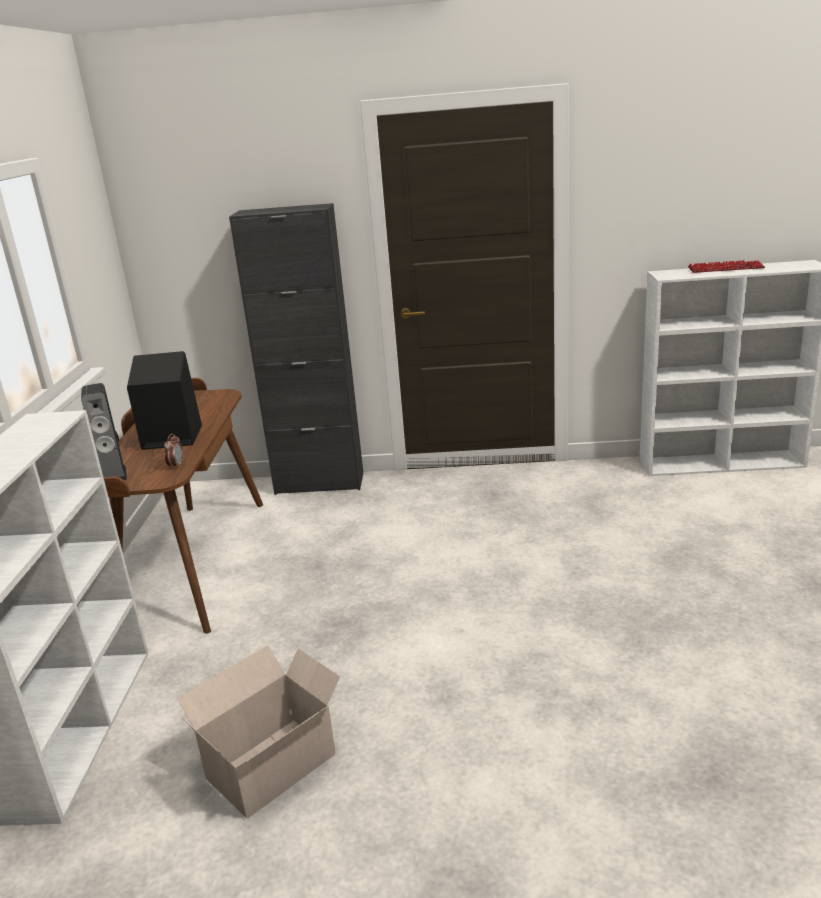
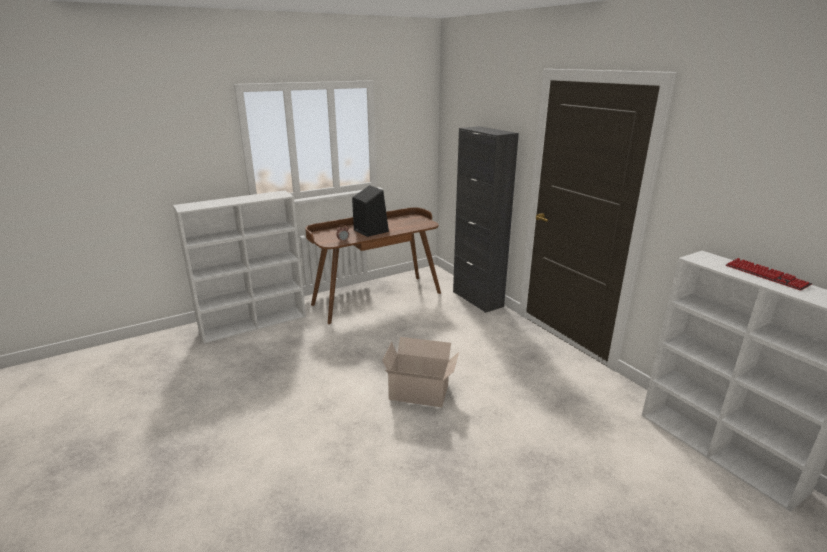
camera: 55 degrees right, 0 degrees up
(113, 475) = (325, 234): speaker -> none
(275, 764) = (252, 376): cardboard box -> cardboard box (420, 393)

